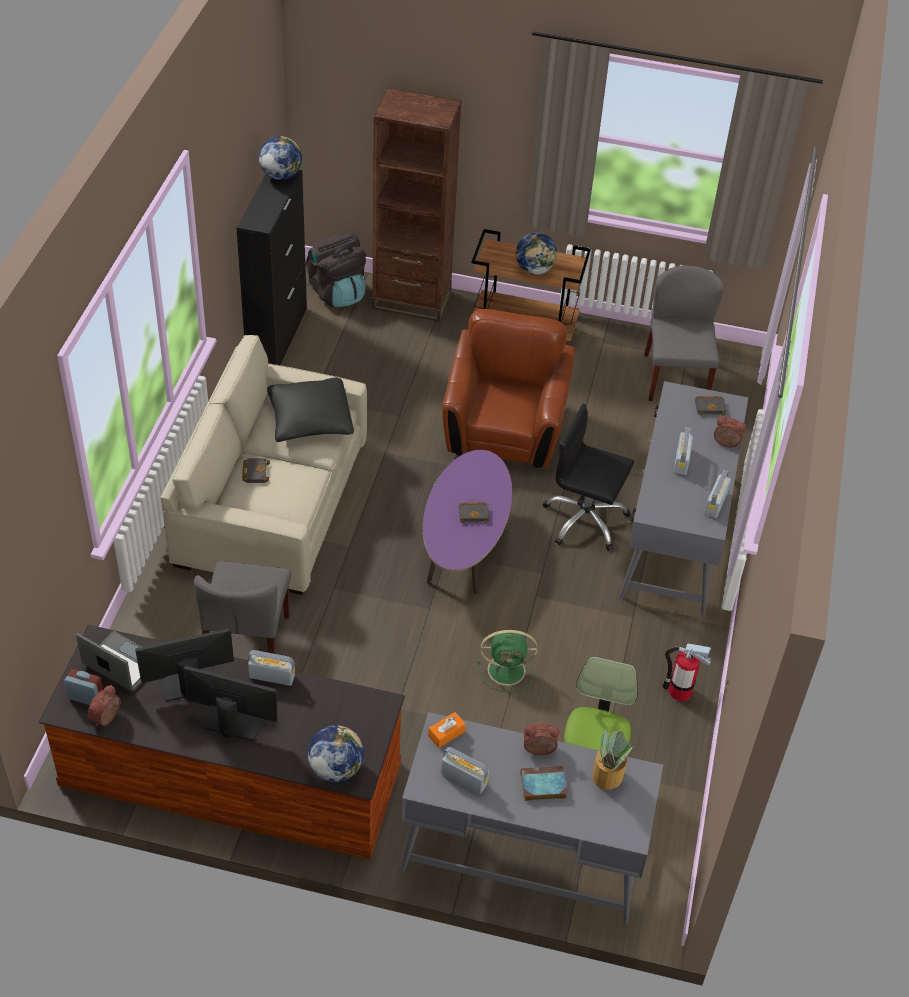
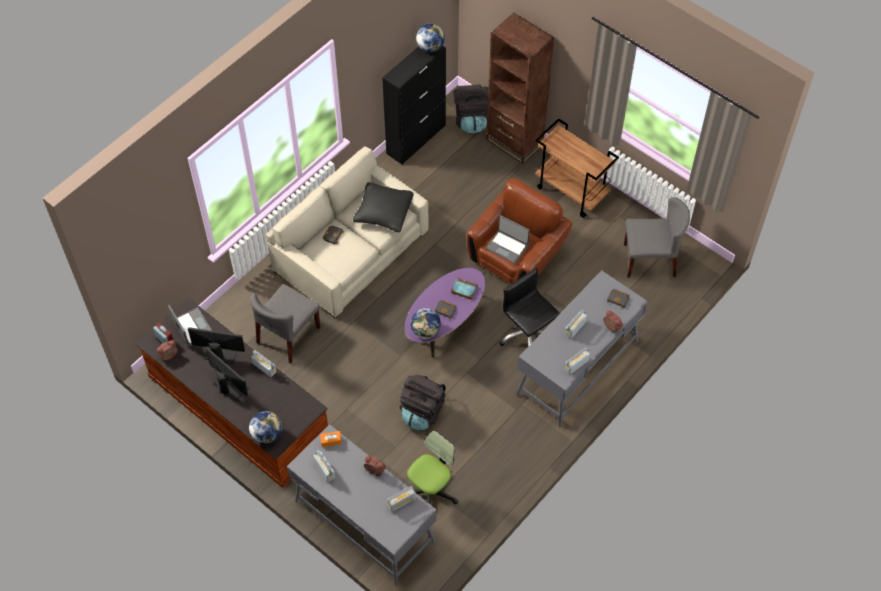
camera: 30 degrees right, 10 degrees up
(503, 409) = (507, 246): none -> laptop
(508, 670) = (422, 412): green fan -> black backpack
(535, 269) = (575, 159): globe -> globe (426, 331)
(542, 786) = (363, 492): book -> book (463, 290)
(607, 776) = (401, 502): potted plant -> radio
(675, 378) = (650, 259): grey chair -> grey chair turned 60 degrees clockwise
(679, 691) = (513, 467): fire extinguisher -> none

